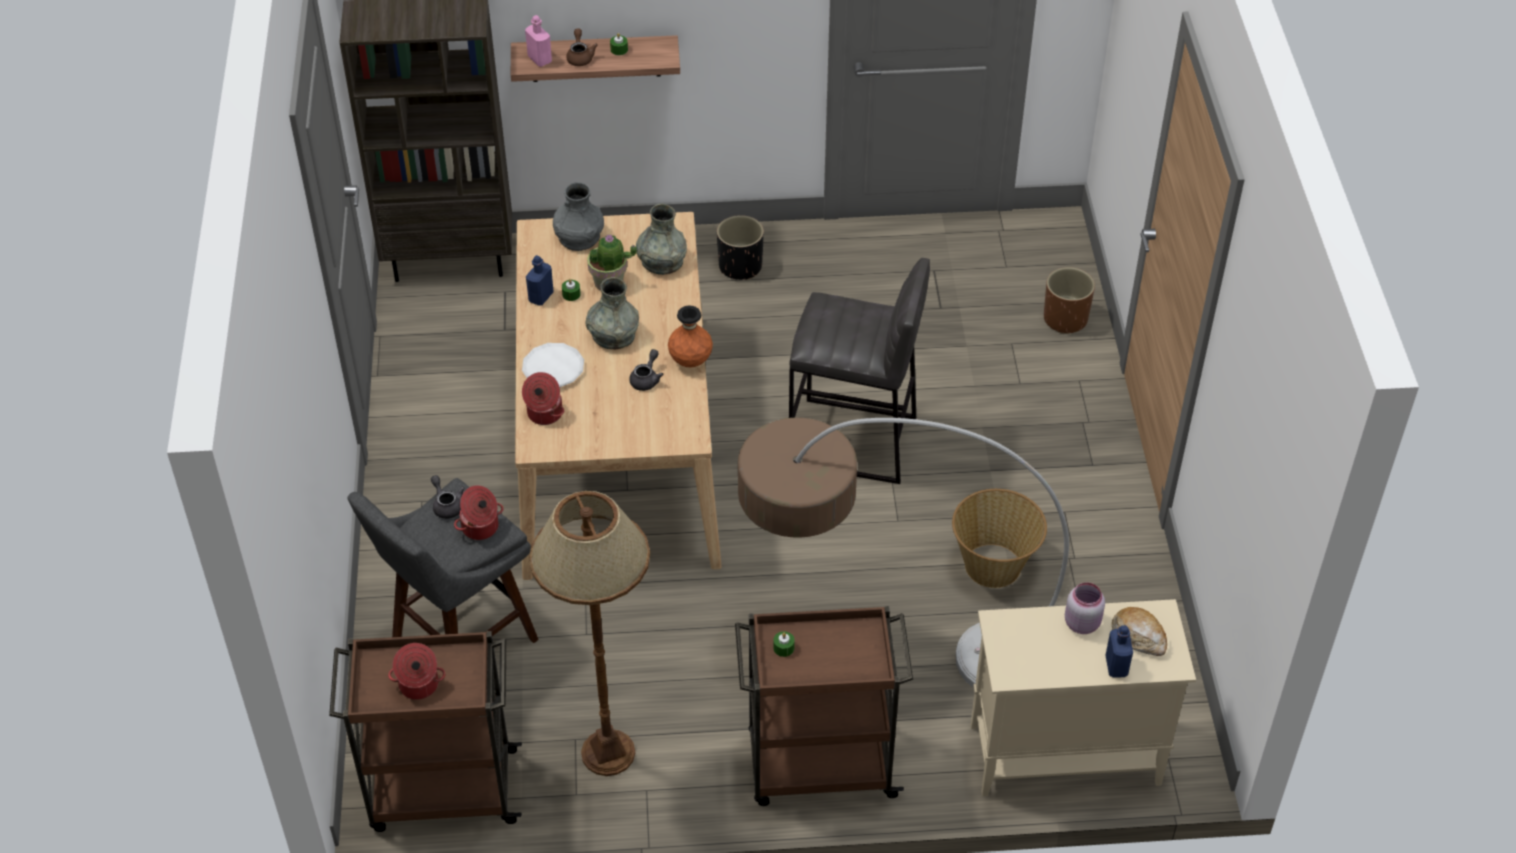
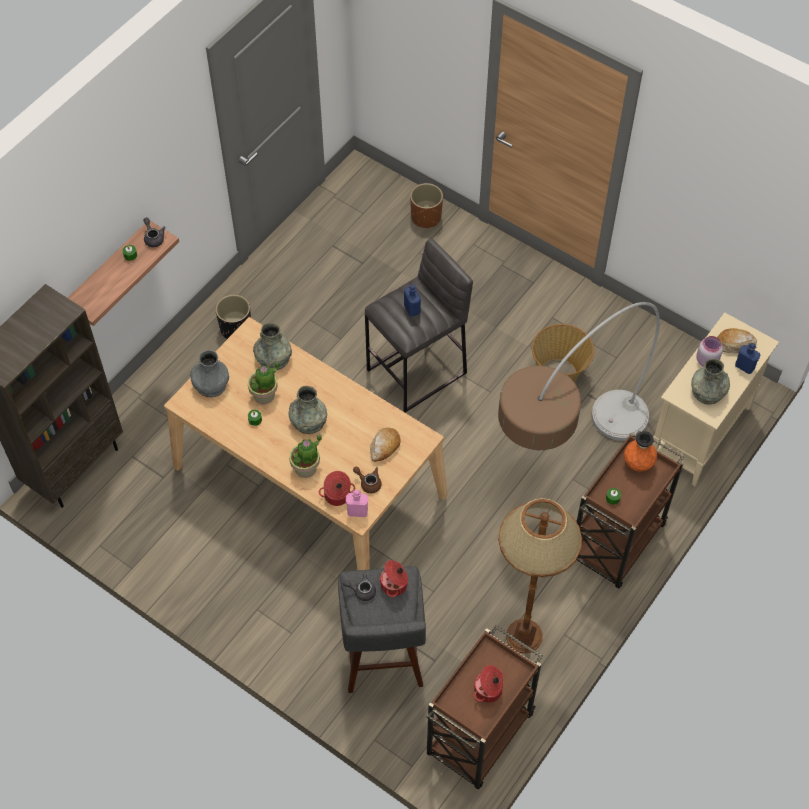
camera: 50 degrees left, 10 degrees up
(539, 59) = (94, 299): pink bottle -> pink bottle (357, 511)
(541, 297) = (241, 436): blue bottle -> blue bottle (412, 309)
(553, 369) = (306, 468): white plate -> potted plant
(580, 57) = (115, 278): brown teapot -> brown teapot (368, 483)
(645, 413) = (384, 447): none -> bread
(646, 379) = (359, 429): grey teapot -> grey teapot (153, 238)
(690, 361) = (366, 399): orange vase -> orange vase (638, 464)
(1037, 650) = (707, 391): none -> grey vase

